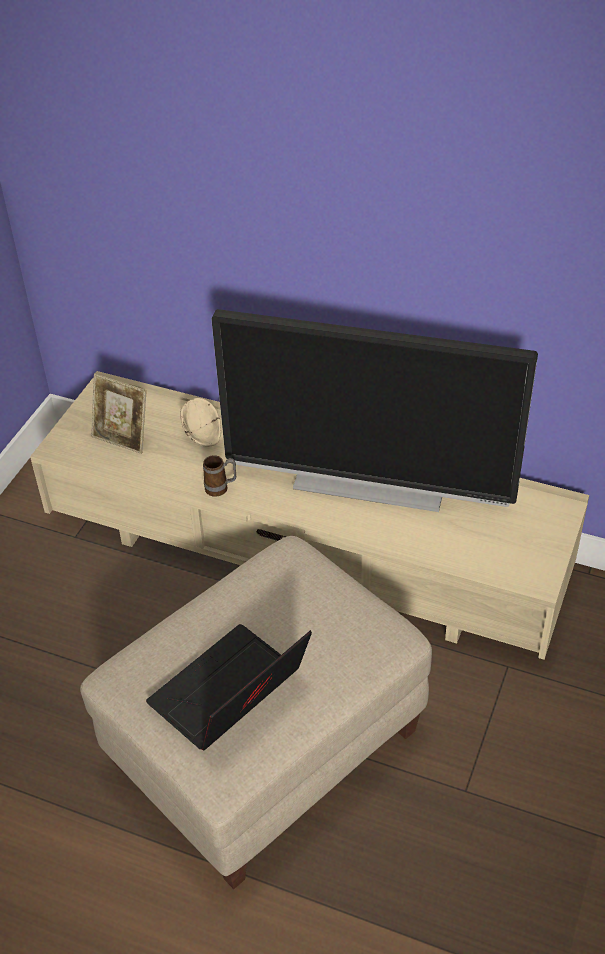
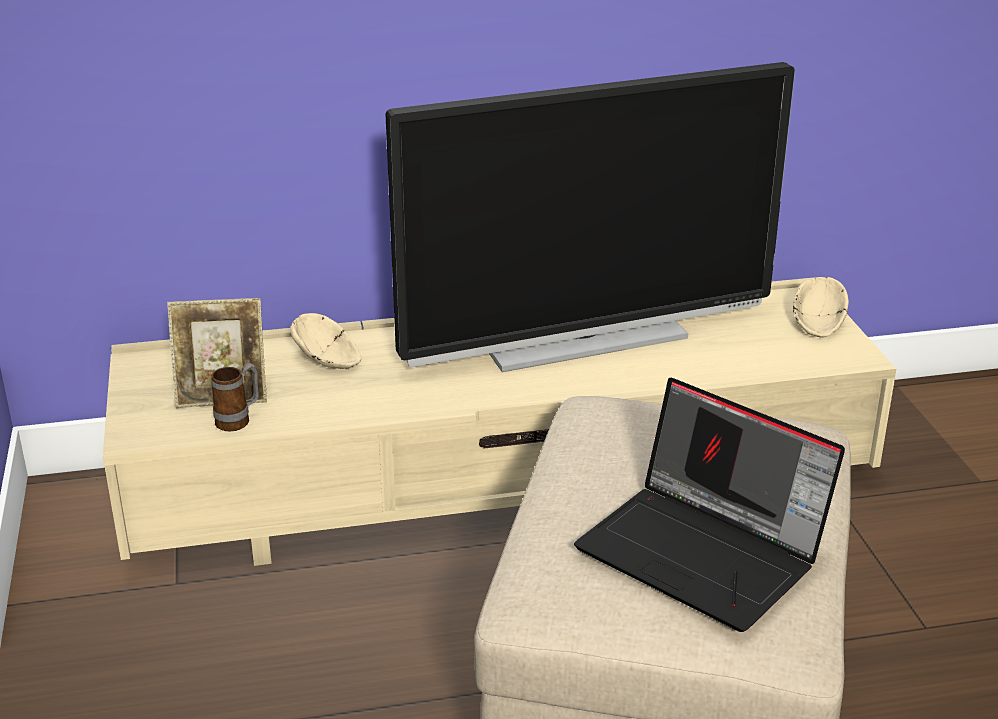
camera: 35 degrees left, 15 degrees down
(221, 488) = (413, 400): mug -> mug (239, 420)
(229, 696) = (705, 552): laptop -> laptop turned 60 degrees counterclockwise
(541, 539) = (816, 324): none -> beige bowl

